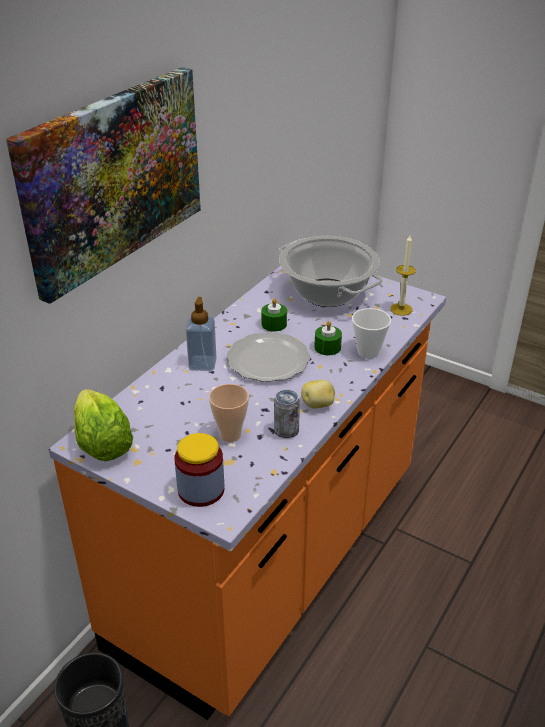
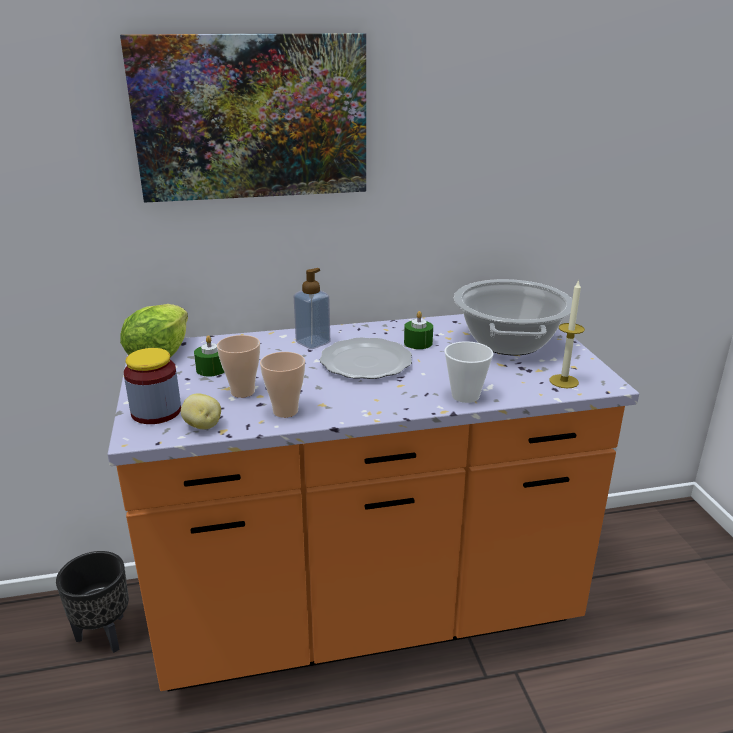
camera: 45 degrees right, 10 degrees down
(286, 431) = (285, 411): can -> cup
(318, 405) = (345, 408): potato -> potato (202, 426)
(327, 347) = (433, 376): green candle -> green candle (211, 369)

